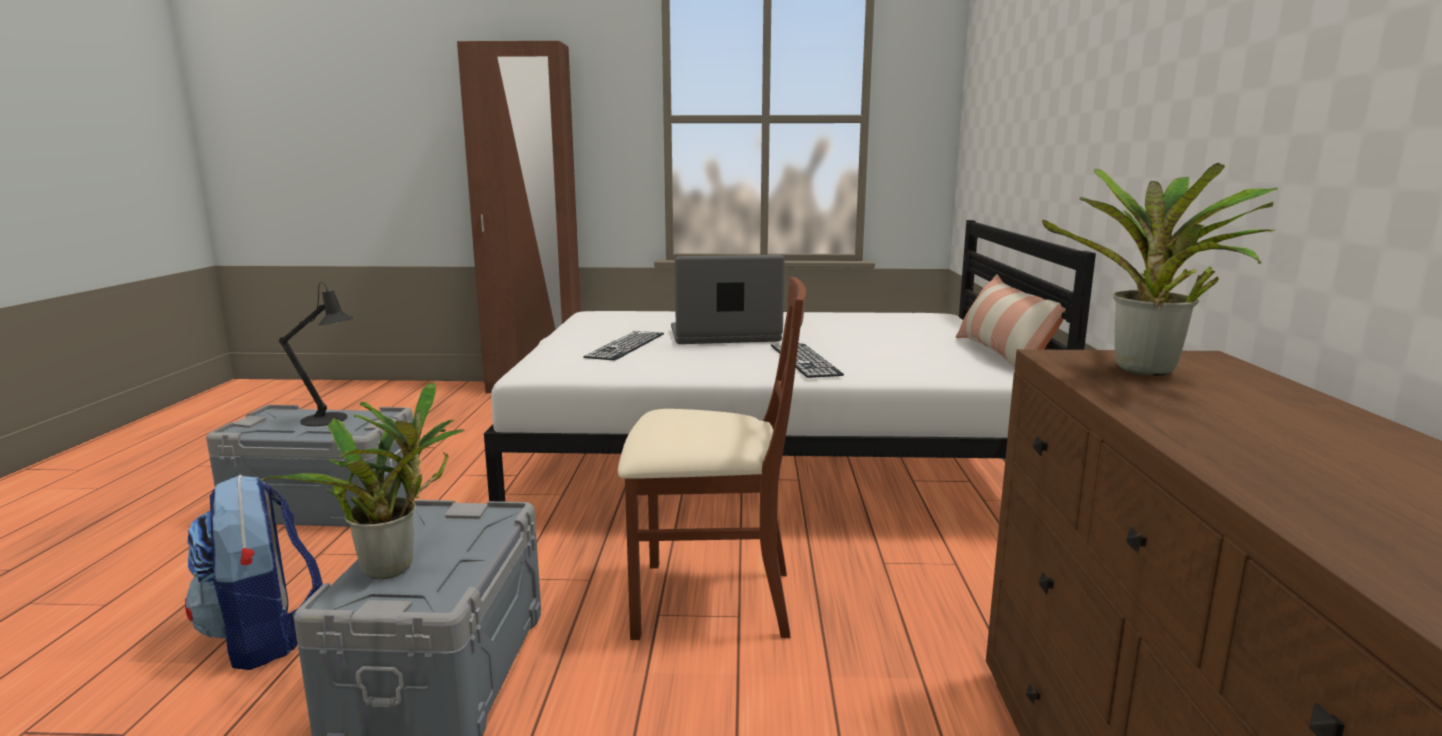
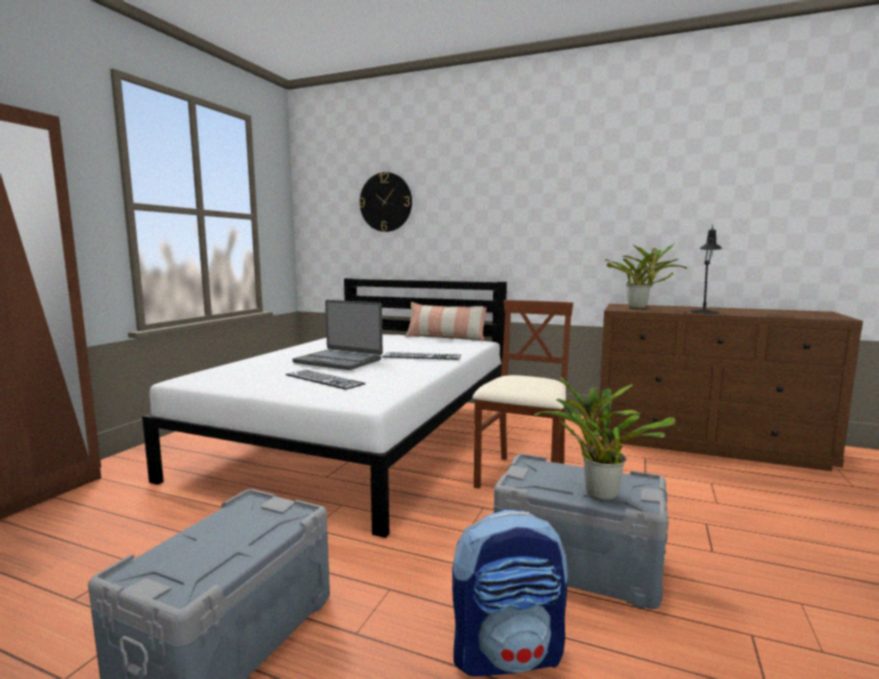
camera: 70 degrees left, 5 degrees down
(330, 419) = (222, 532): black table lamp -> black table lamp (704, 311)
(725, 335) = (338, 361): laptop -> laptop turned 75 degrees counterclockwise
(1017, 76) = (386, 202): none -> wall clock

